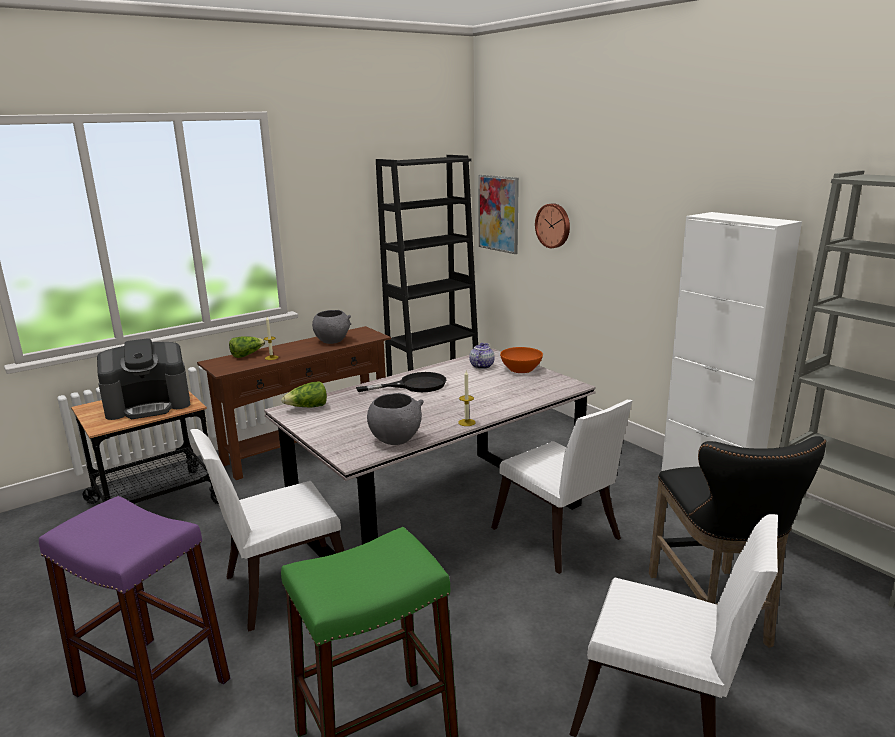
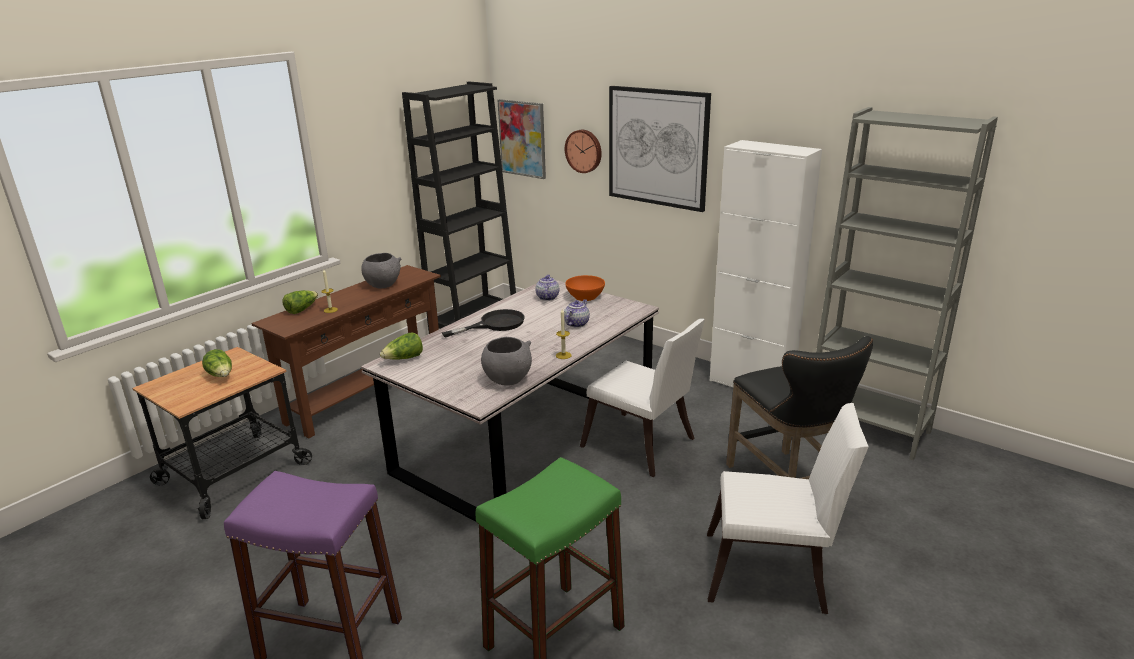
camera: 15 degrees left, 5 degrees up
(149, 405) = (221, 375): coffee machine -> lettuce
(280, 588) = (408, 532): white chair -> none
(498, 393) = (576, 323): none -> teapot
(624, 221) = (657, 147): none -> picture

